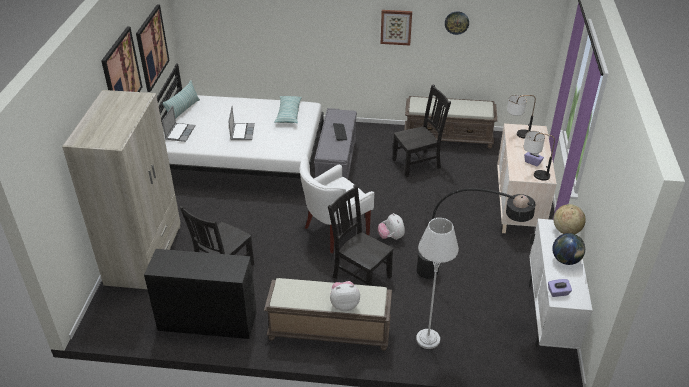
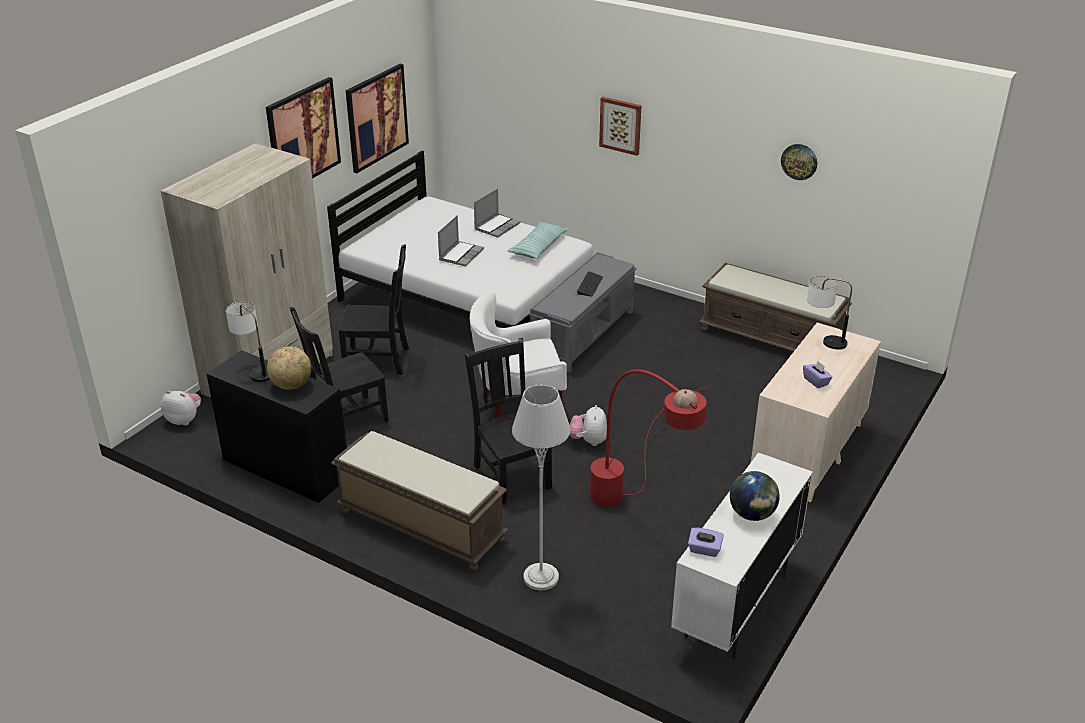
camera: 25 degrees right, 5 degrees down
(180, 133) = (385, 237): laptop -> laptop (497, 226)
(183, 110) = (409, 213): pillow -> none
(344, 304) = (429, 485): plush toy -> plush toy (184, 420)
(396, 27) = (713, 153): picture -> picture (621, 125)
(418, 163) = (699, 361): black chair -> black chair (379, 360)
(456, 275) = (643, 514): black floor lamp -> red floor lamp
(533, 174) = (803, 396): table lamp -> table lamp (254, 370)
(566, 230) = (787, 479): globe -> globe (292, 385)

